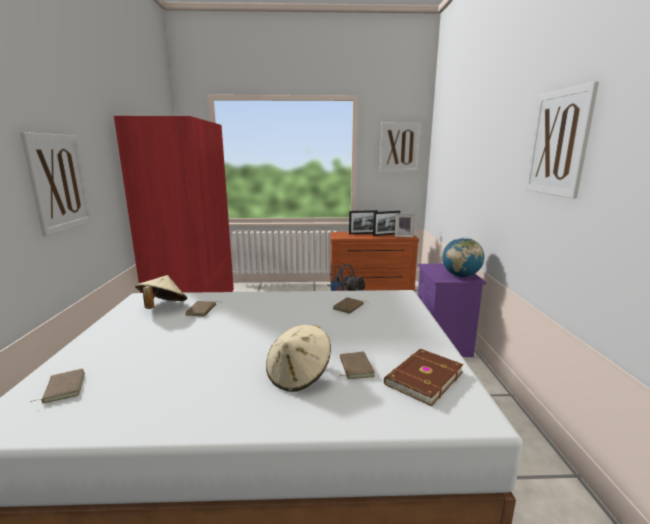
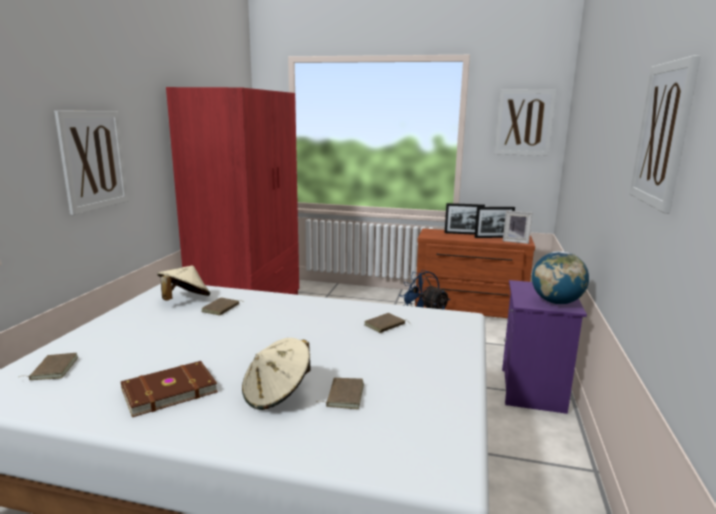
camera: 15 degrees right, 0 degrees up
(422, 378) = (414, 420): brown book -> brown book (168, 390)

